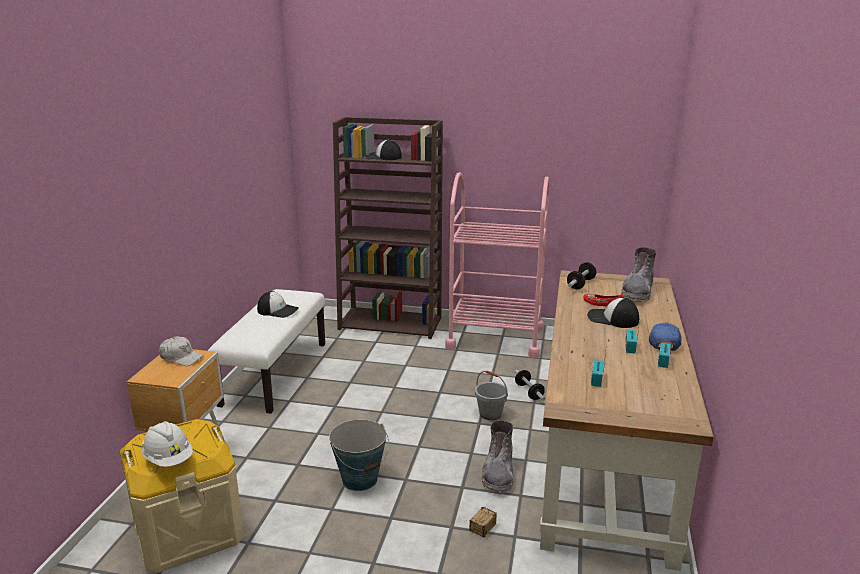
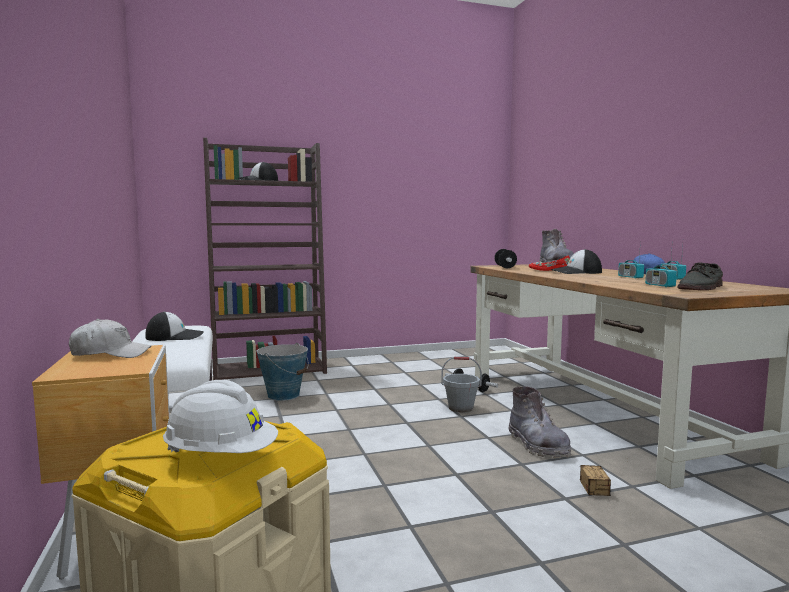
camera: 30 degrees left, 15 degrees down
(360, 479) = (405, 488): bucket -> bucket (283, 395)
(495, 338) = (387, 364): pink cart -> none
(618, 396) = (701, 288): none -> grey shoe

